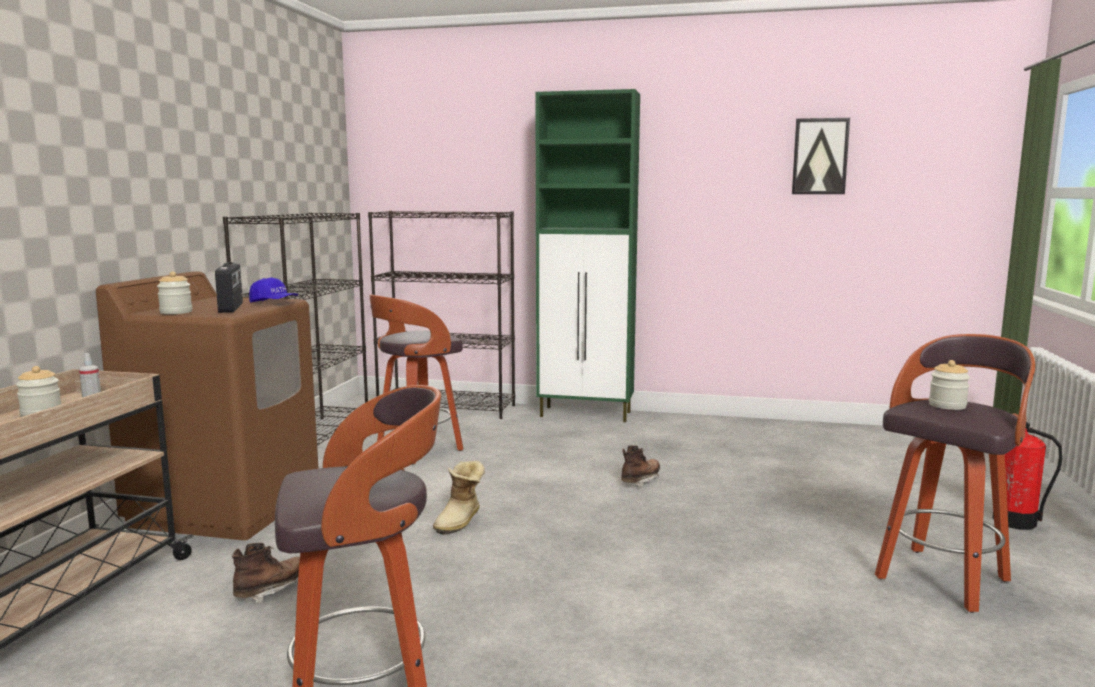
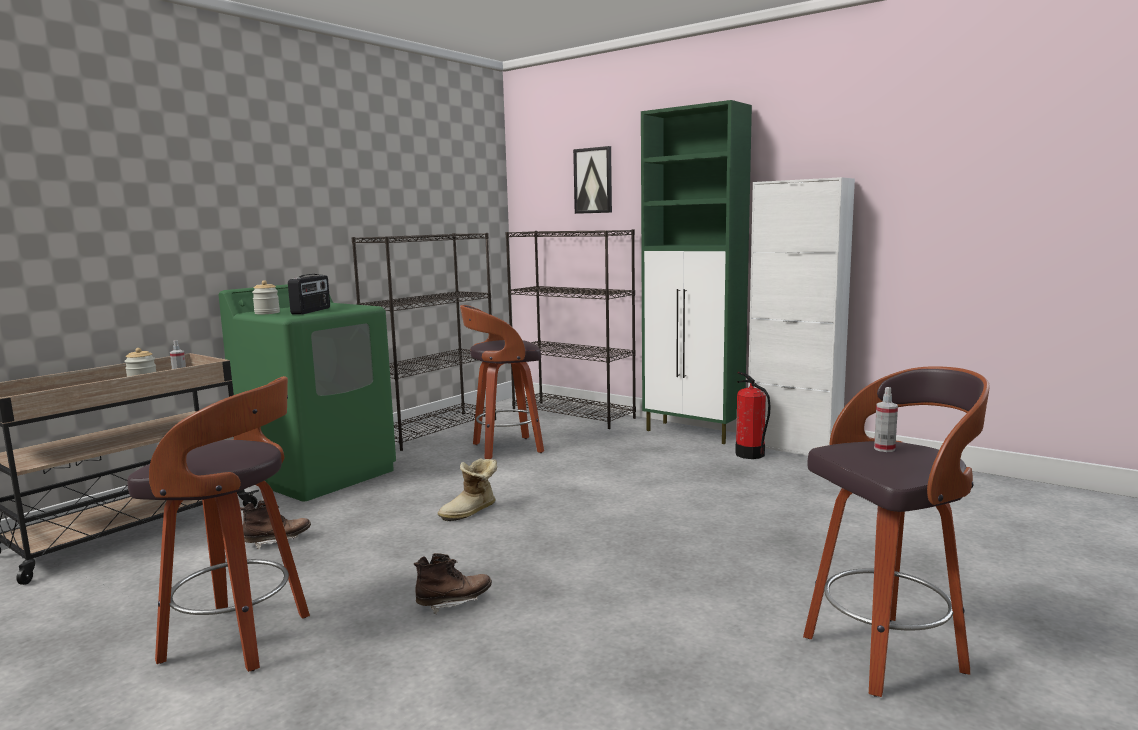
camera: 25 degrees right, 0 degrees up
(227, 506) = (320, 474): brown washing machine -> green washing machine
(274, 303) = (350, 308): blue cap -> none
(640, 481) = (670, 501): brown boot -> brown boot (454, 602)
(688, 419) = (793, 448): none -> white cabinet
(820, 156) = (949, 159): picture -> picture (593, 180)
(947, 405) = (884, 449): jar -> spray bottle
(1015, 522) = (1071, 612): fire extinguisher -> fire extinguisher (750, 454)

